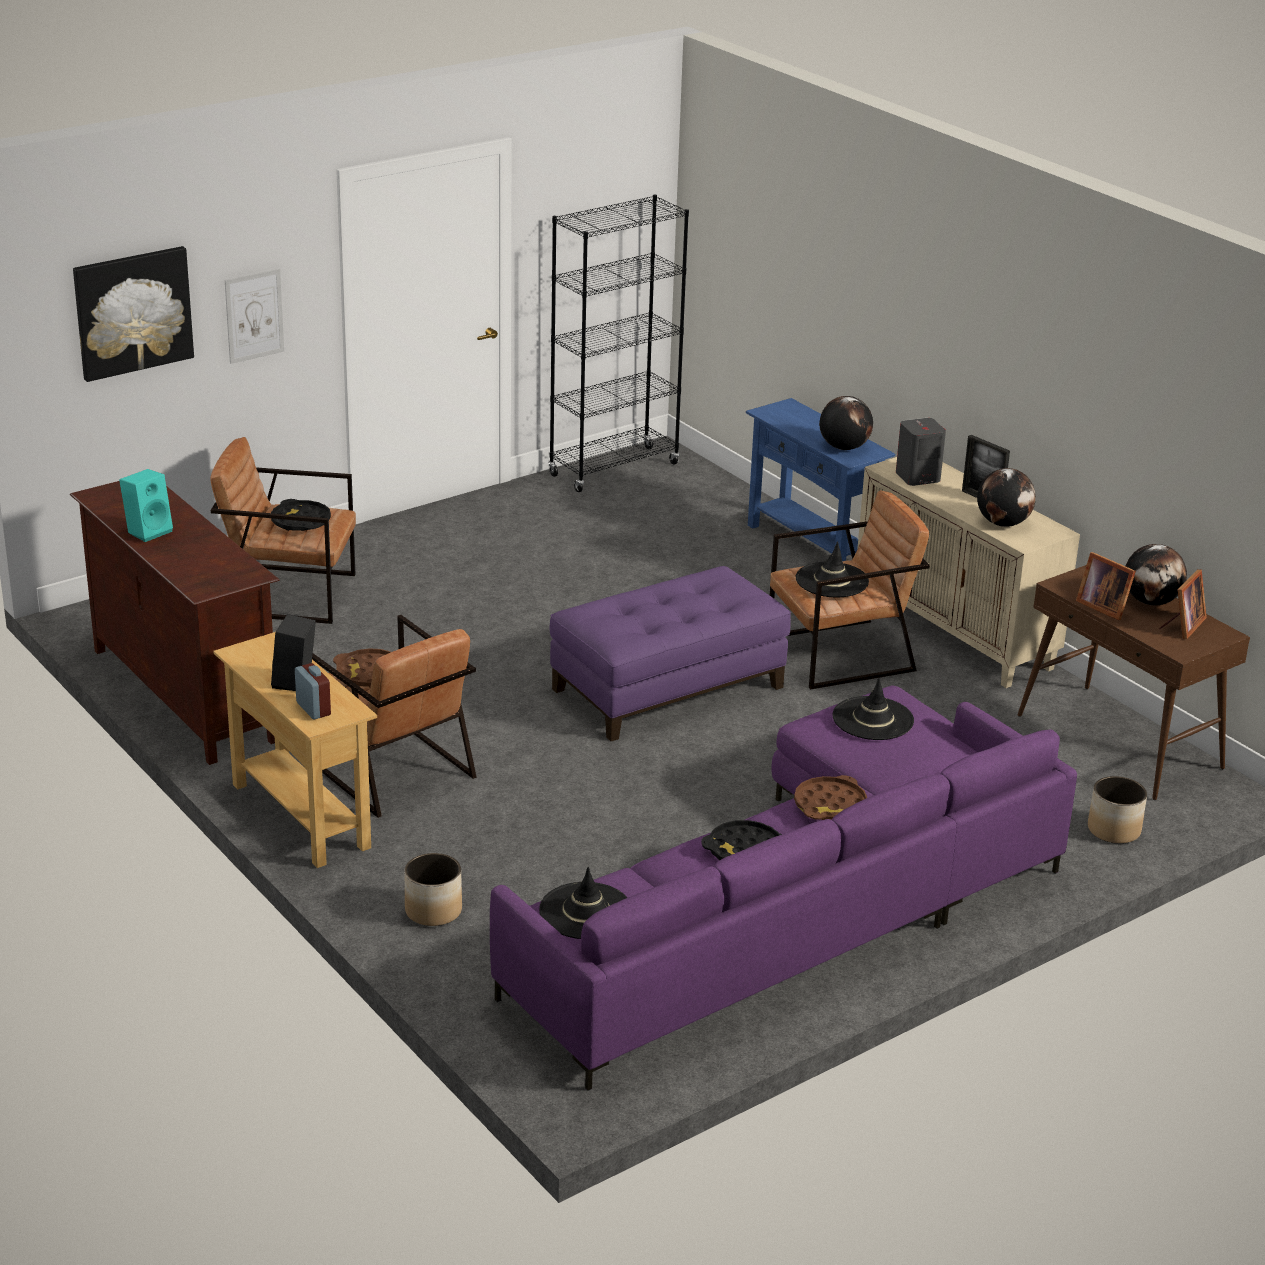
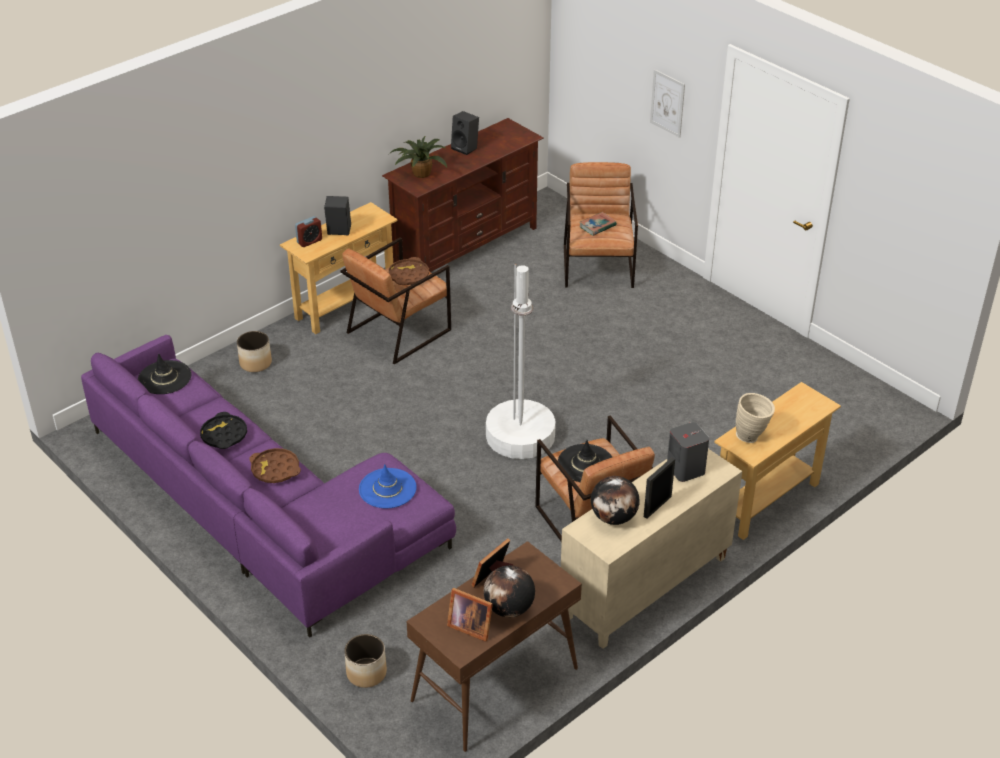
camera: 85 degrees right, 10 degrees up
(133, 312) = (606, 54): picture -> none
(149, 531) = (466, 148): turquoise speaker -> black speaker
(209, 571) = (420, 174): none -> potted plant
(301, 521) = (597, 226): black tray -> book
(614, 469) = (853, 387): black bookcase -> none
(667, 687) = (520, 436): purple ottoman -> white floor lamp
(810, 546) = (766, 501): blue console table -> beige console table
(843, 447) = (752, 436): globe -> beige vase
(873, 719) = (387, 489): black hat -> blue hat

